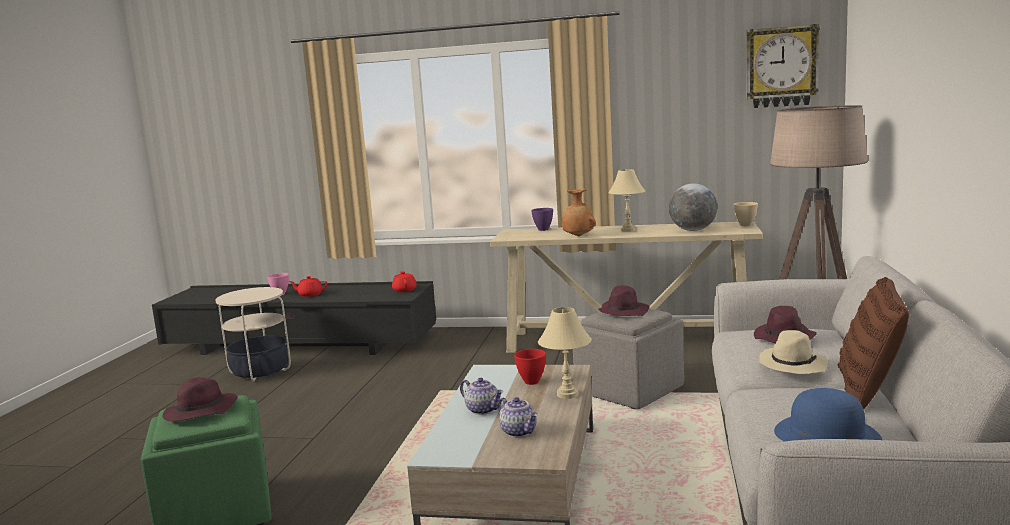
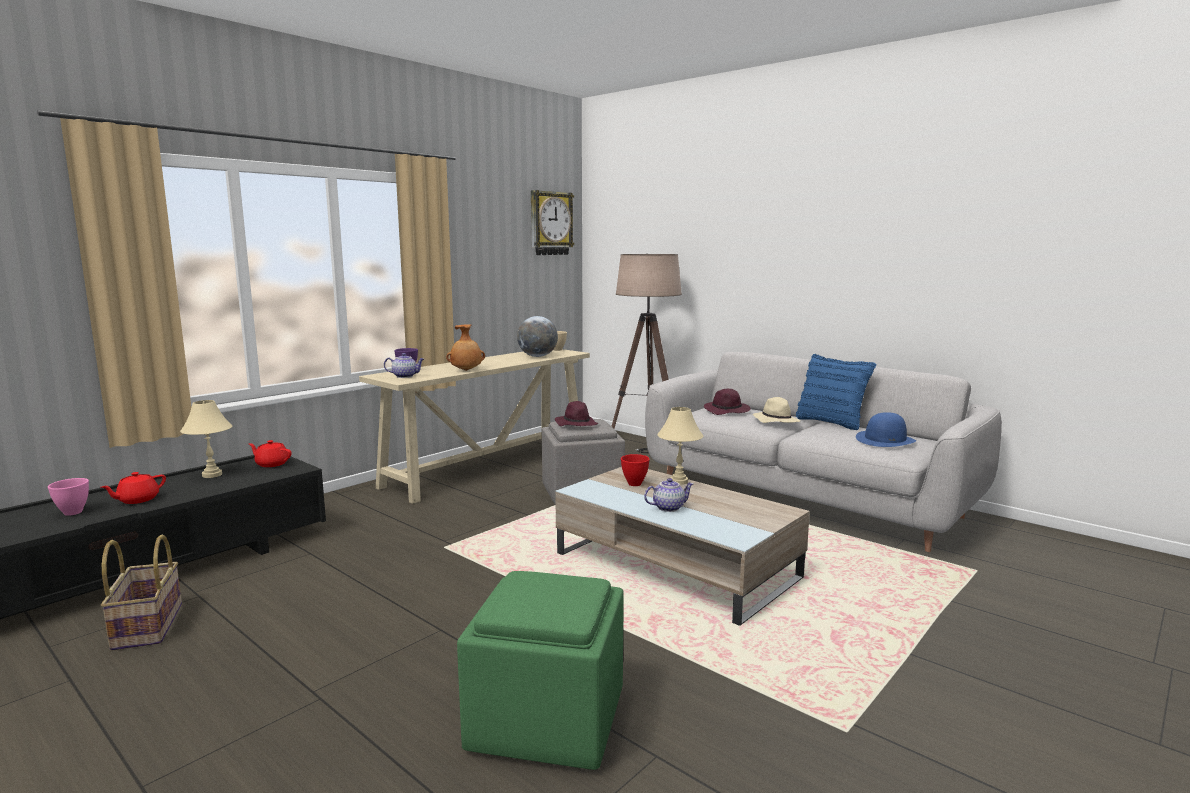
camera: 60 degrees left, 0 degrees up
(200, 412) = (542, 596): purple hat -> none
(260, 372) = (146, 626): beige side table -> basket
(519, 432) = (729, 507): teapot -> teapot (405, 376)
(628, 230) = (488, 362): beige table lamp -> beige table lamp (212, 475)
(869, 393) = (831, 423): brown pillow -> blue pillow

